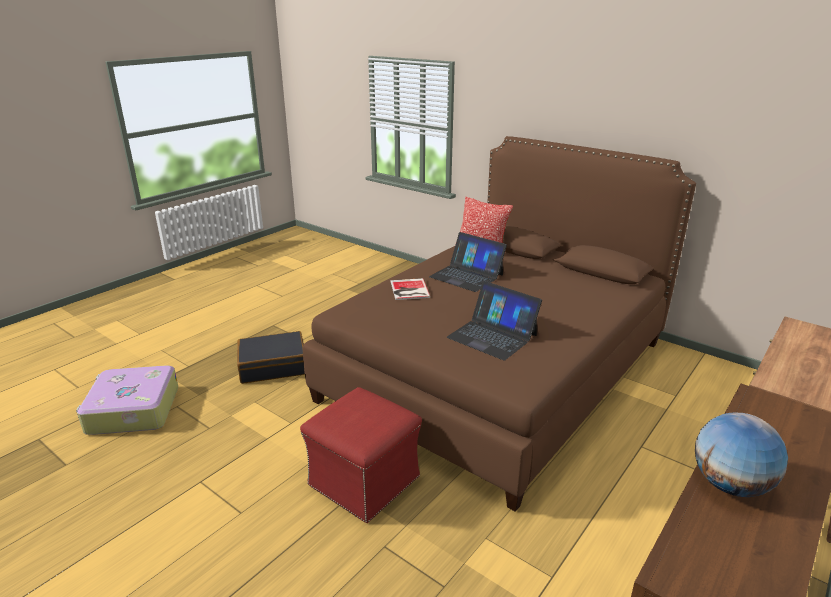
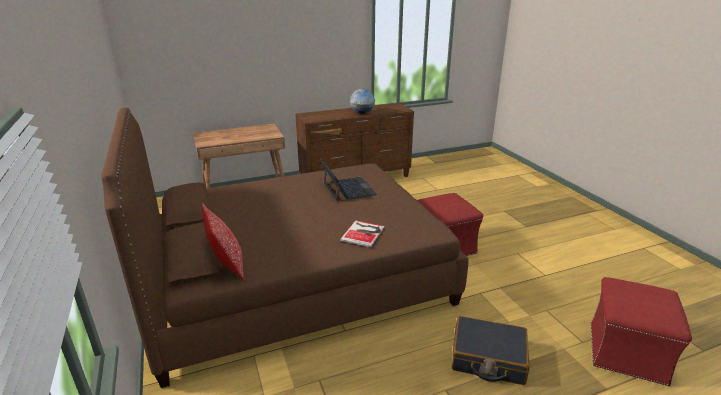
camera: 150 degrees left, 0 degrees up
(132, 411) = (626, 352): suitcase -> red ottoman
(466, 275) = (297, 234): laptop -> none

